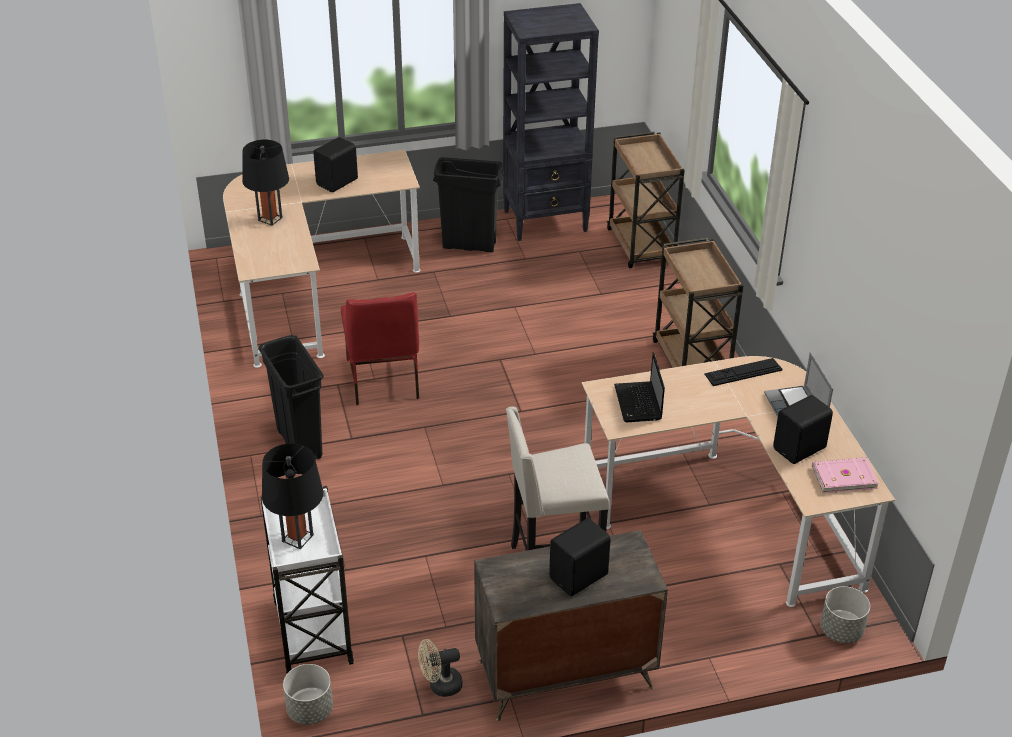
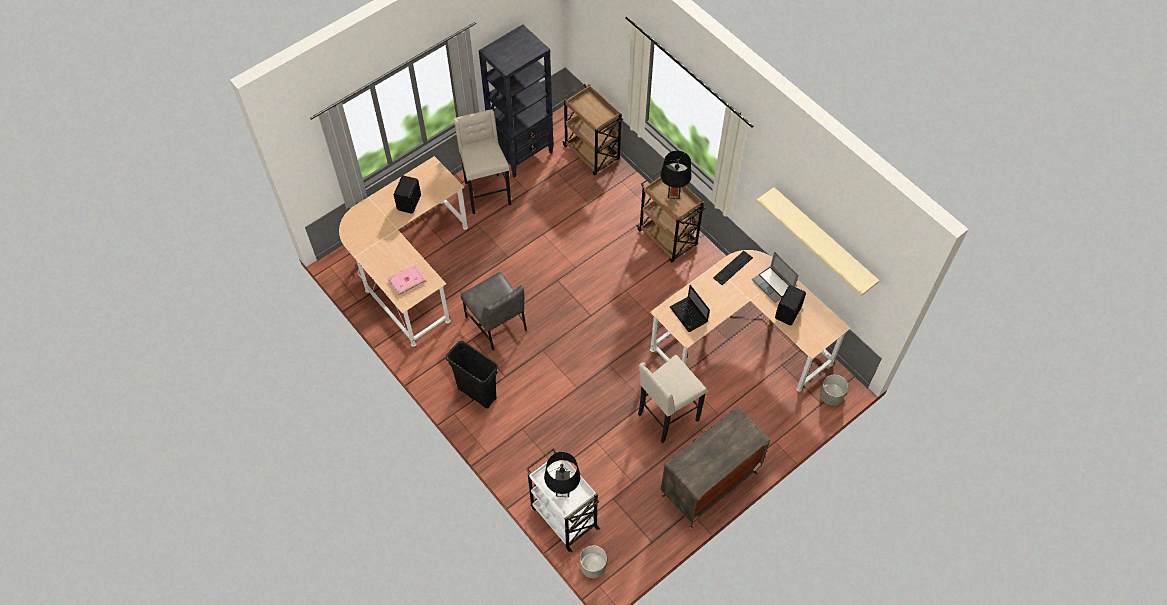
camera: 25 degrees left, 20 degrees up
(270, 219) = (387, 252): black table lamp -> black table lamp (674, 193)
(383, 379) = (497, 324): red chair -> grey chair
(440, 686) = (650, 520): beige fan -> none
(469, 245) = (486, 193): black trash can -> beige stool
(580, 577) = (723, 451): black speaker -> none
(843, 477) = (818, 323): pink book -> pink book (406, 280)
(878, 316) = (823, 239): none -> beige shelf

